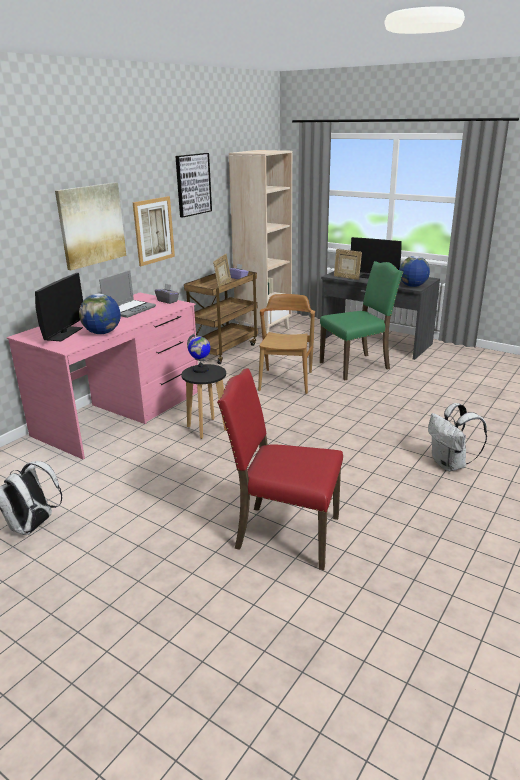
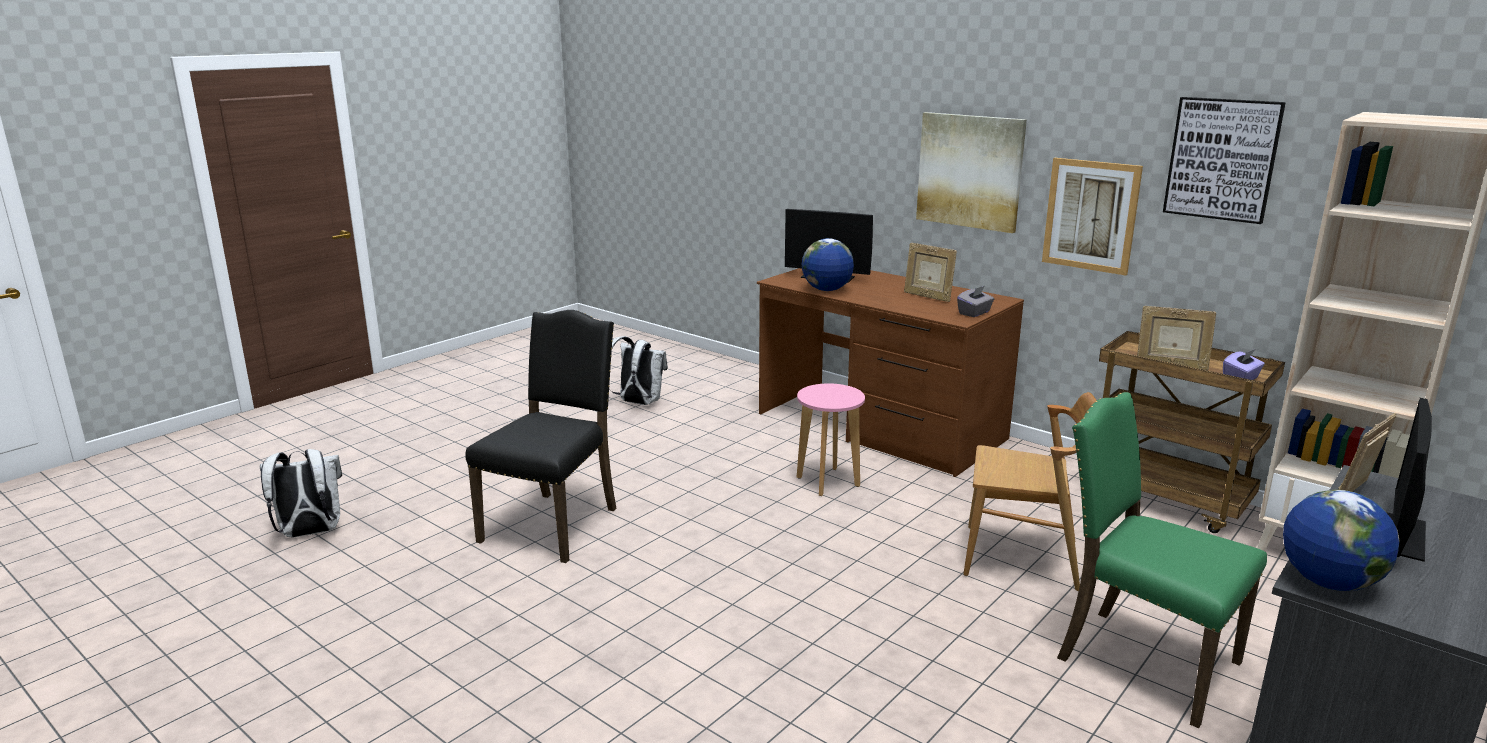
camera: 95 degrees right, 5 degrees down
(121, 413) = (879, 426): pink desk -> brown desk
(129, 309) = (927, 297): laptop -> picture frame
(201, 370) = (841, 393): globe -> none
(207, 428) = (827, 482): black stool -> pink stool
(284, 533) = (554, 524): red chair -> black chair
(356, 366) = (1142, 660): green chair -> green chair turned 150 degrees clockwise
(450, 465) = (657, 699): white backpack -> white backpack (309, 533)

